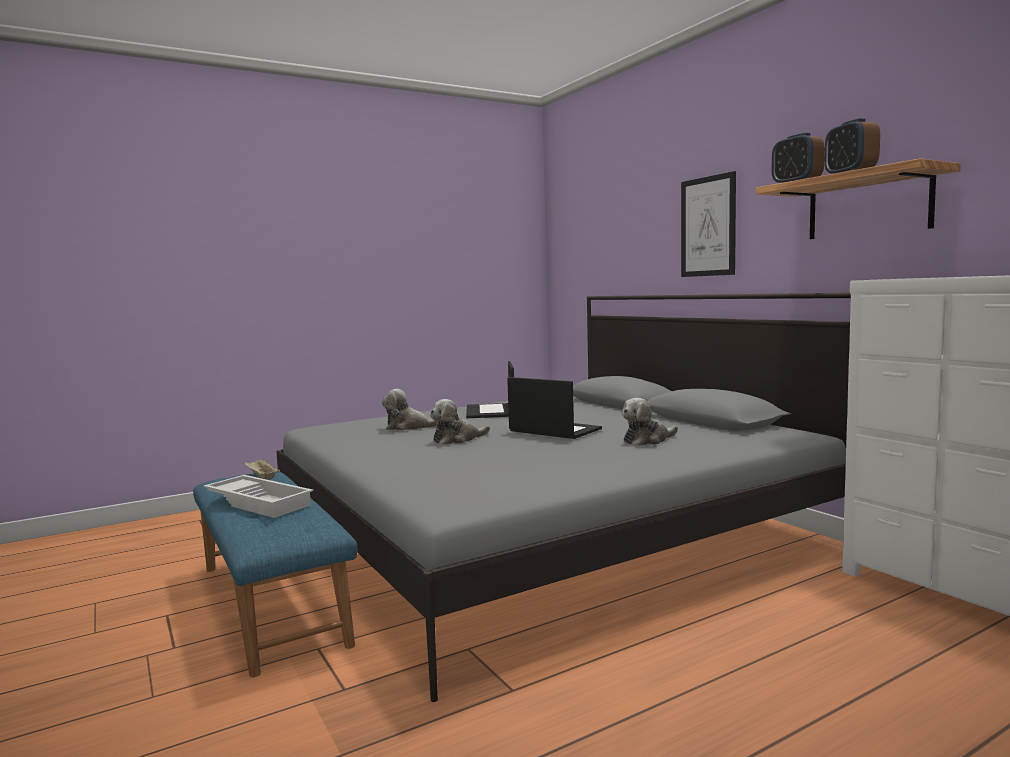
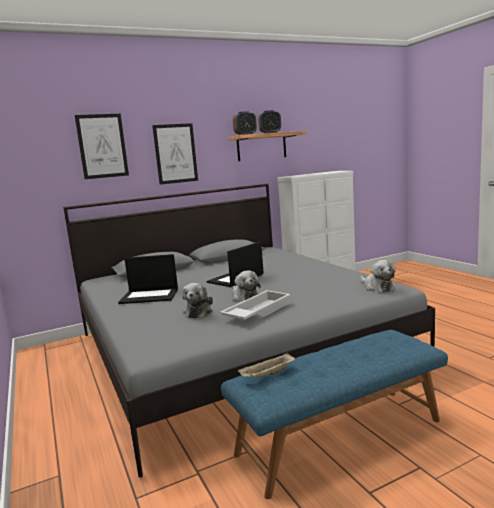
camera: 85 degrees left, 5 degrees up
(260, 502) = (342, 360): white tray -> white tray (256, 312)
(629, 218) = (102, 146): none -> picture
(647, 440) = (269, 265): plush toy -> plush toy (377, 287)

